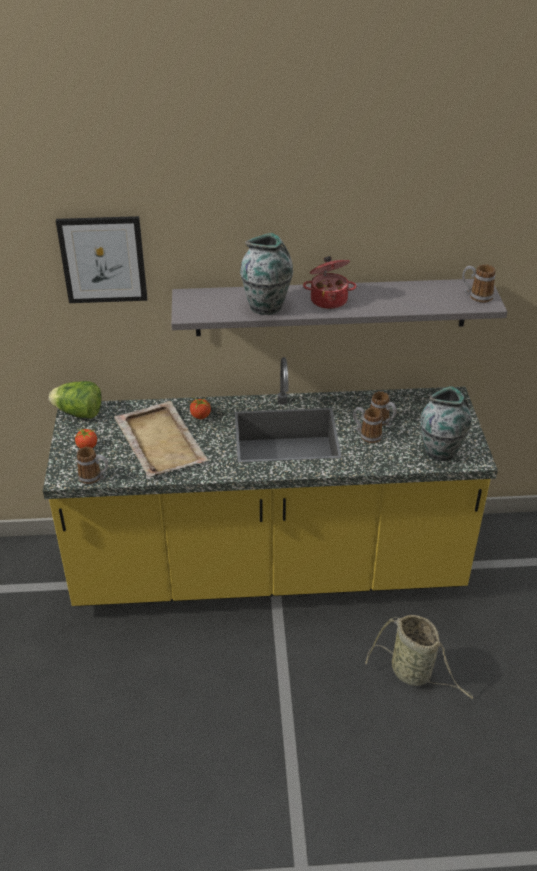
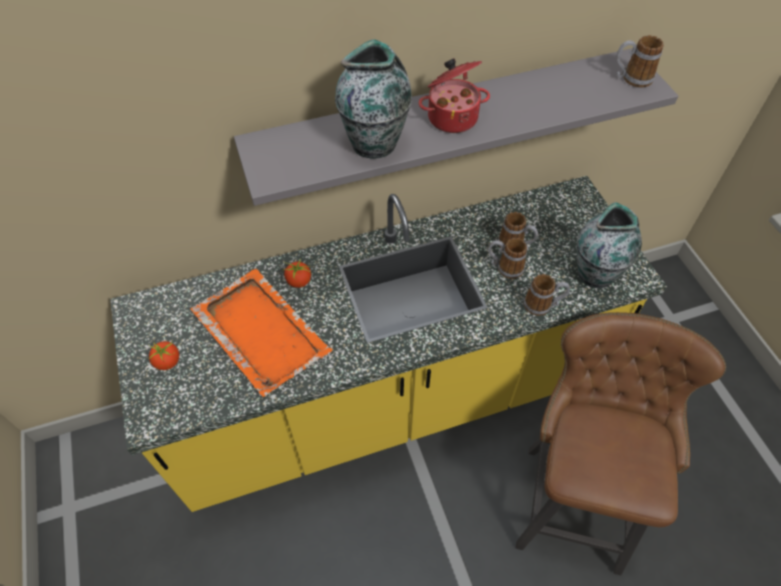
camera: 15 degrees left, 15 degrees up
(79, 413) = (142, 310): lettuce -> none
(94, 477) = (191, 411): mug -> mug (543, 305)
(103, 259) = (123, 115): picture -> none
(160, 441) = (260, 331): beige tray -> orange tray
(414, 673) = (574, 491): basket -> brown stool

